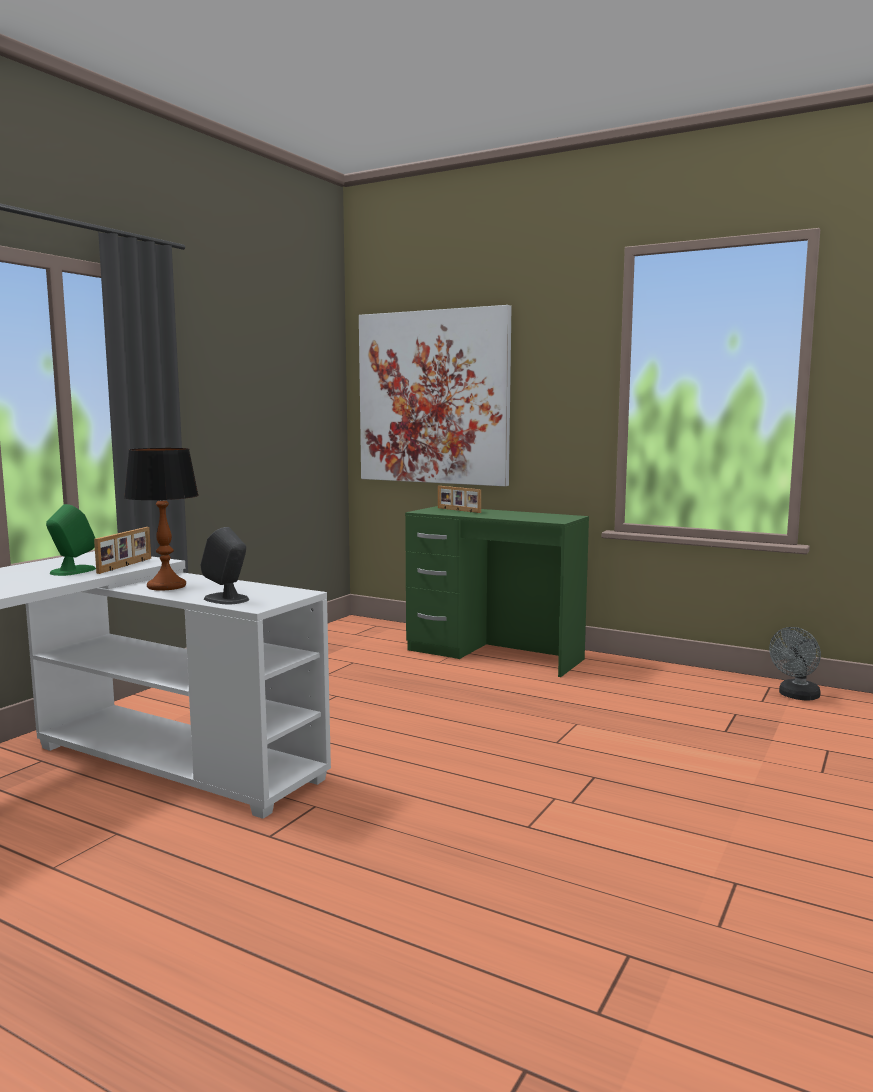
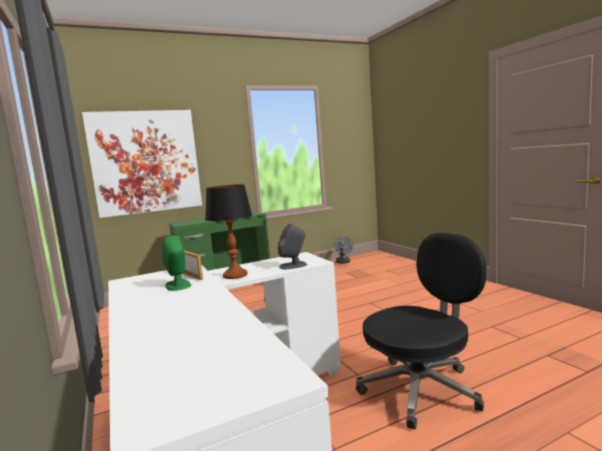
camera: 55 degrees left, 0 degrees up
(249, 907) = (421, 389): none -> black office chair
(458, 510) = (193, 221): picture frame -> none

